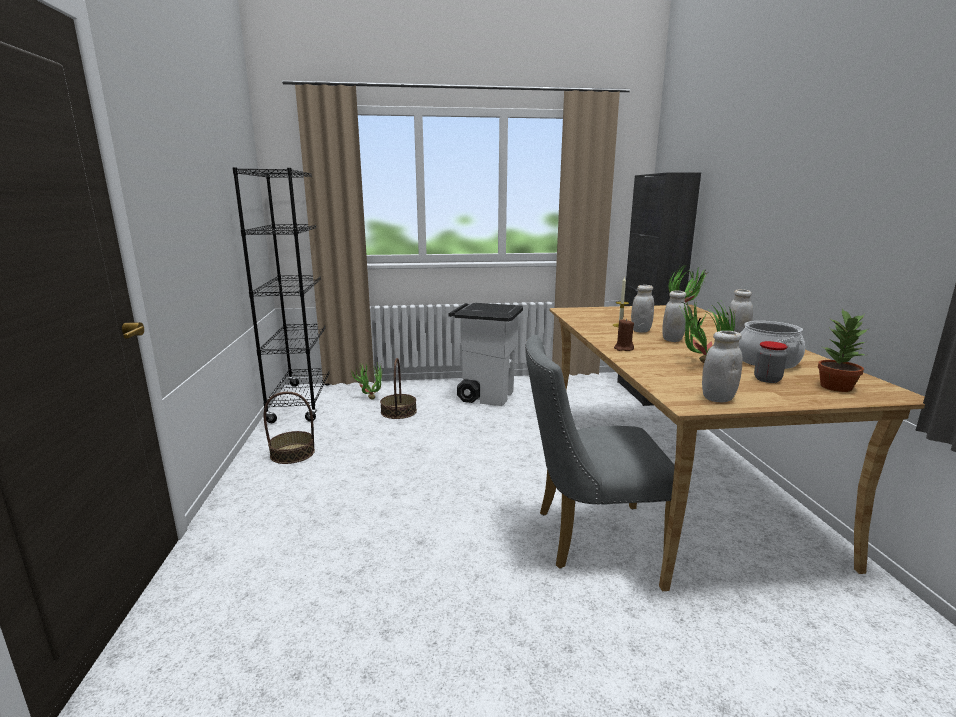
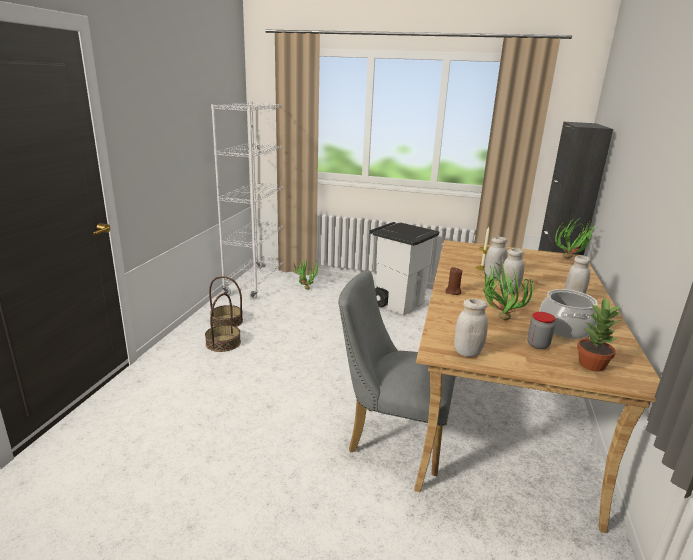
camera: 20 degrees right, 5 degrees up
(302, 402) = (256, 282): black bookcase -> white bookcase
(399, 412) = (320, 304): basket -> basket (223, 343)

